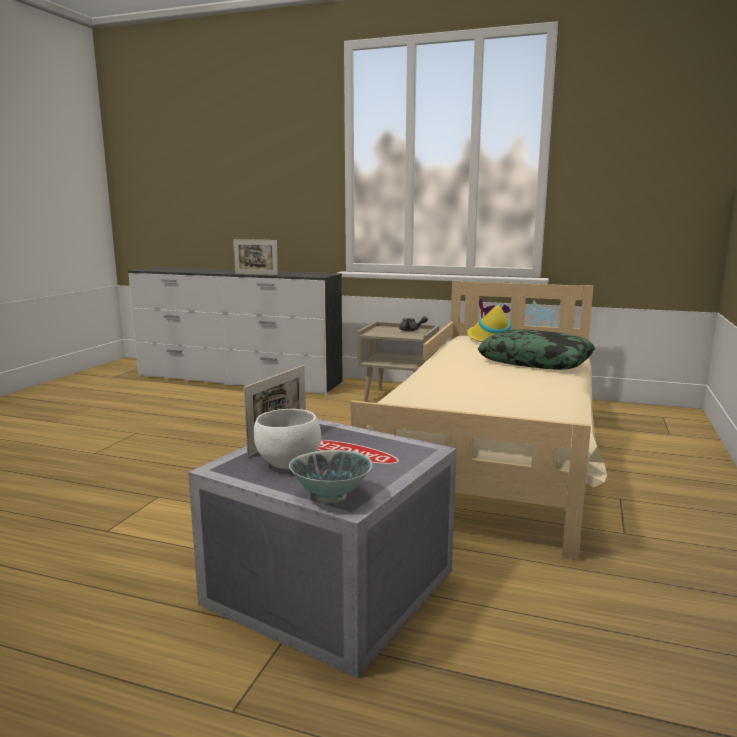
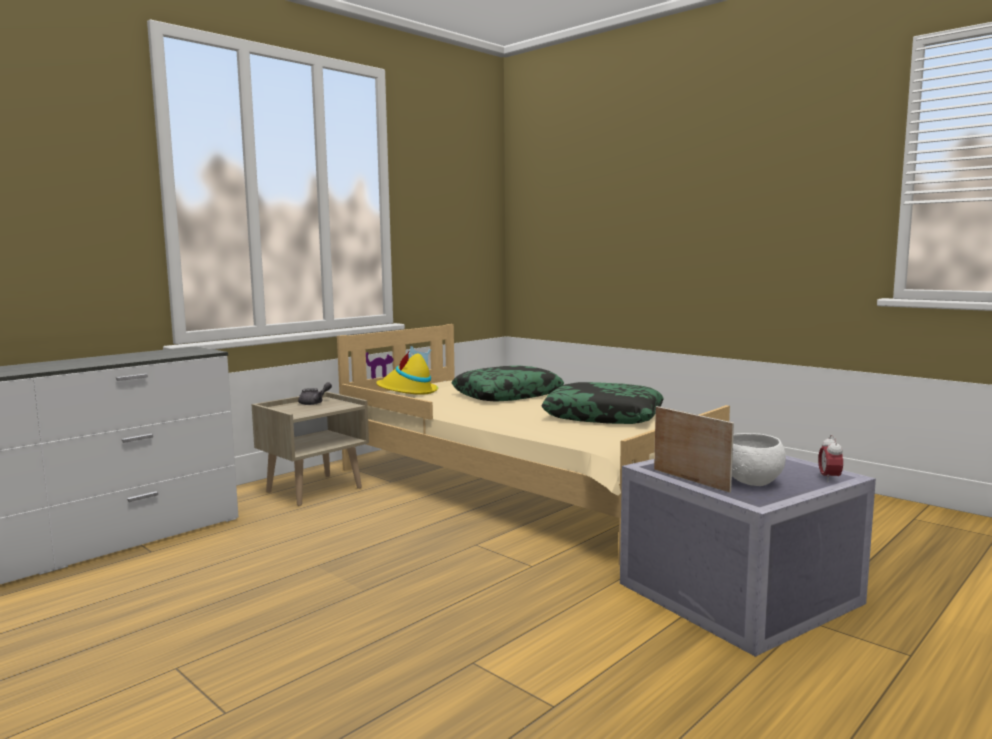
camera: 65 degrees left, 5 degrees down
(256, 274) = (101, 364): picture frame -> none
(331, 497) = (829, 478): bowl -> alarm clock
(502, 396) = (603, 416): none -> pillow

